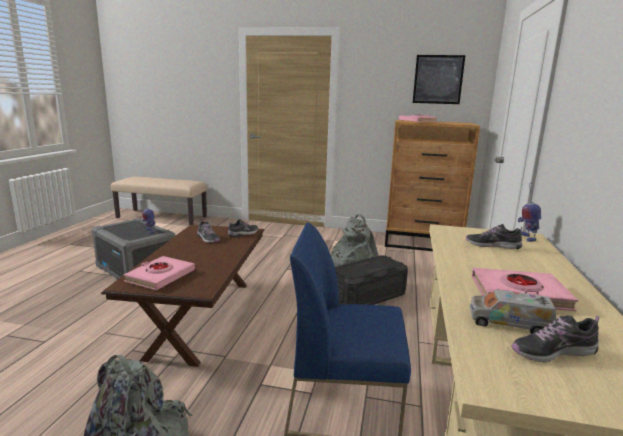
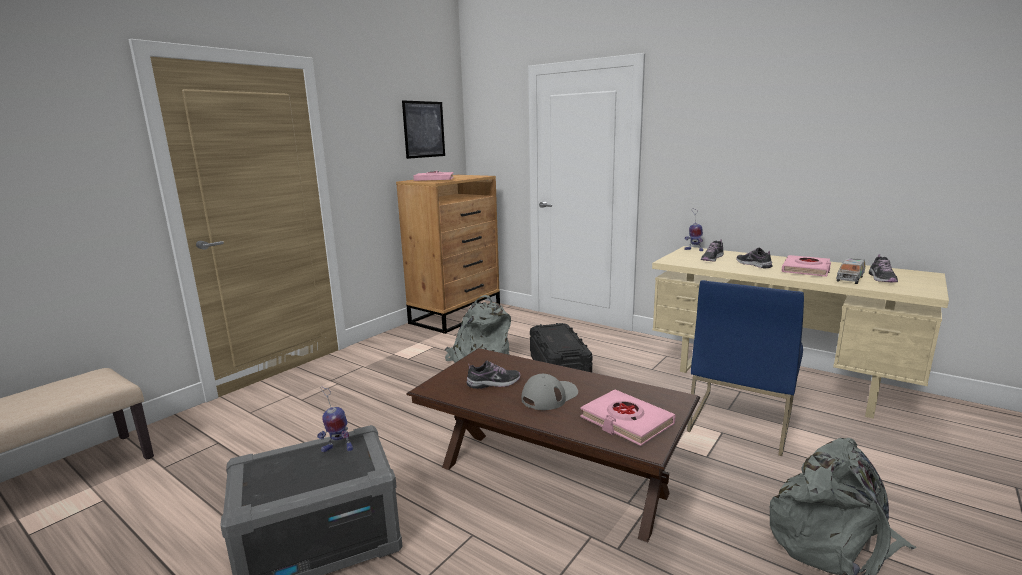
camera: 65 degrees left, 0 degrees up
(193, 253) = (549, 396): none -> grey cap
(243, 233) = (490, 360): shoe -> shoe (753, 265)

